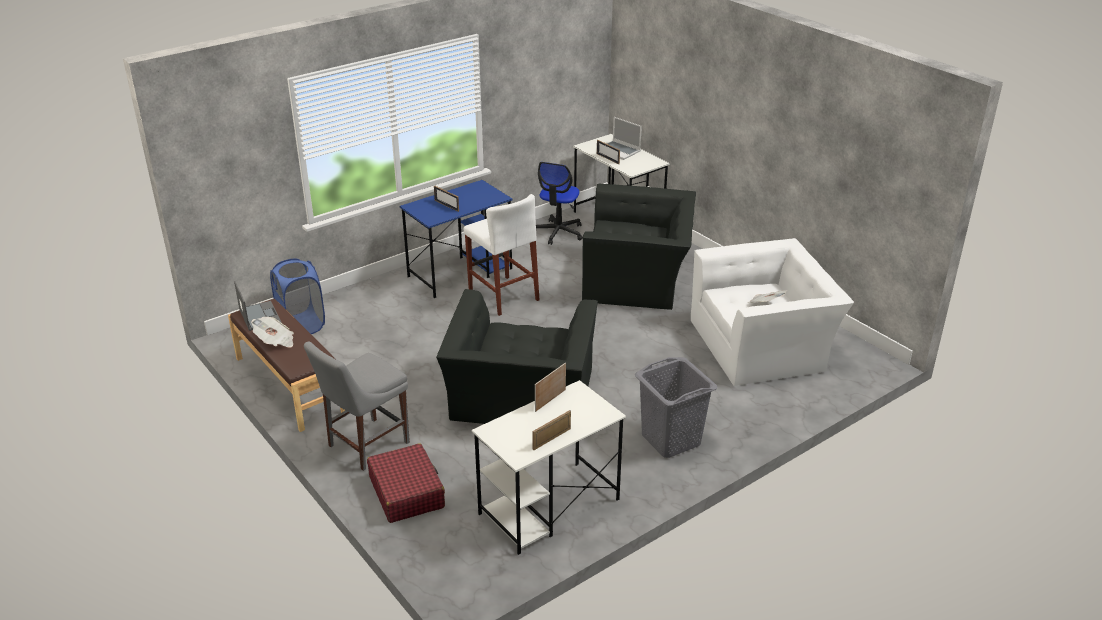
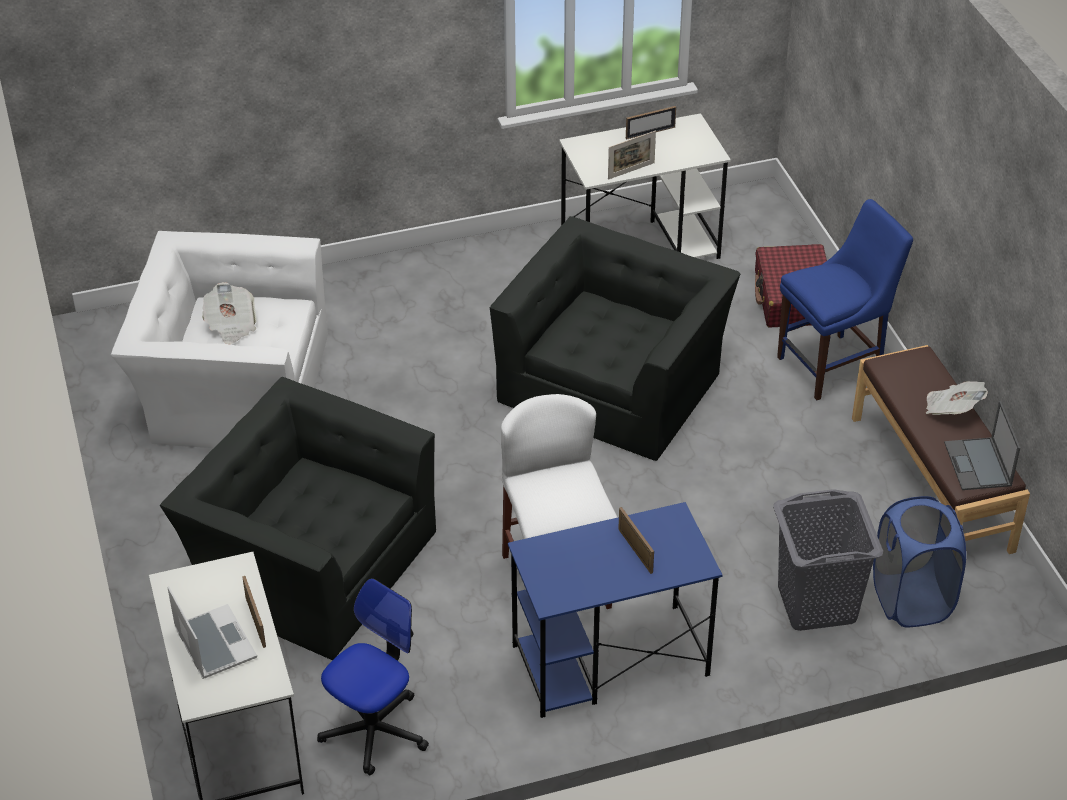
camera: 160 degrees left, 10 degrees up
(365, 445) = (834, 365): grey chair -> blue chair
(670, 440) = (460, 287): grey laundry basket -> grey laundry basket (817, 603)

